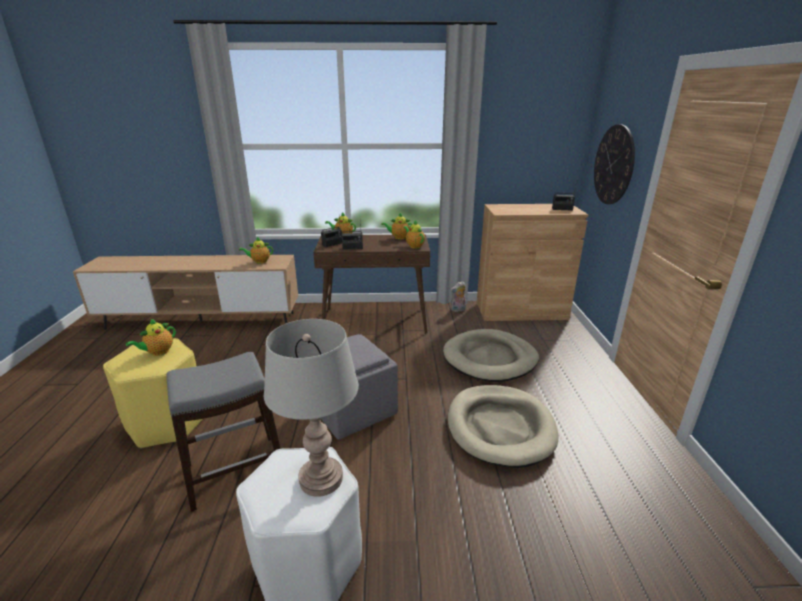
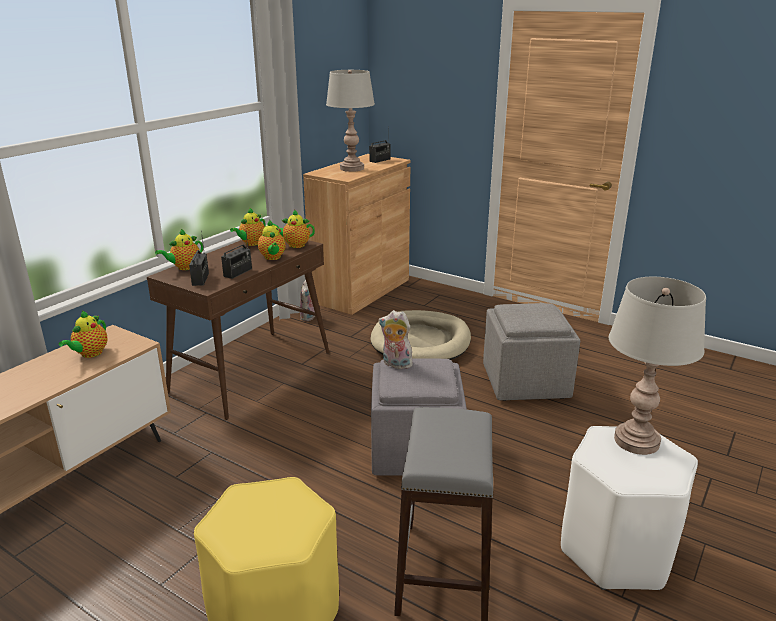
camera: 55 degrees left, 0 degrees up
(158, 352) = (264, 506): teapot -> teapot (272, 257)
(354, 340) = (395, 364): none -> plush toy
(500, 427) = (524, 382): beige dog bed -> grey ottoman
(523, 209) = (351, 168): none -> grey table lamp
(613, 165) = (428, 103): wall clock -> none

